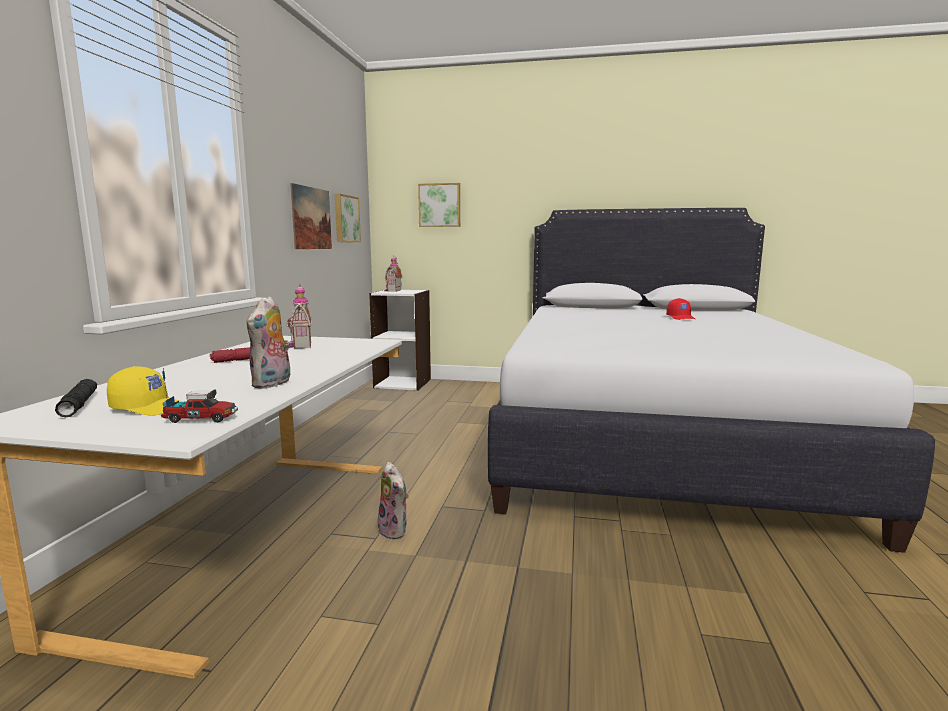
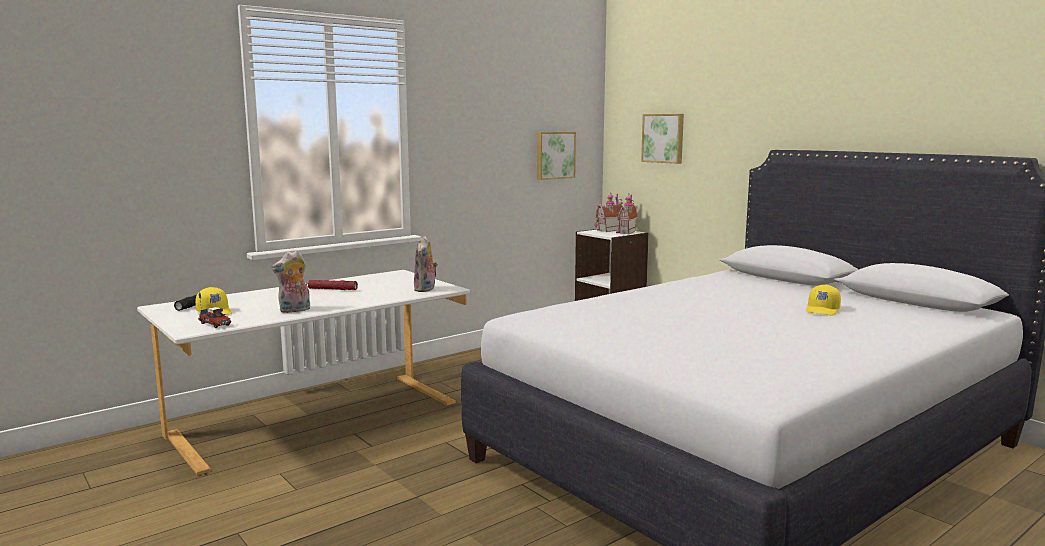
camera: 40 degrees right, 0 degrees up
(299, 345) = (390, 282): toy house -> toy house (625, 232)
(311, 218) = (497, 160): picture -> none
(395, 531) = (389, 446): plush toy -> plush toy (426, 289)
(681, 318) = (823, 310): red cap -> yellow cap

